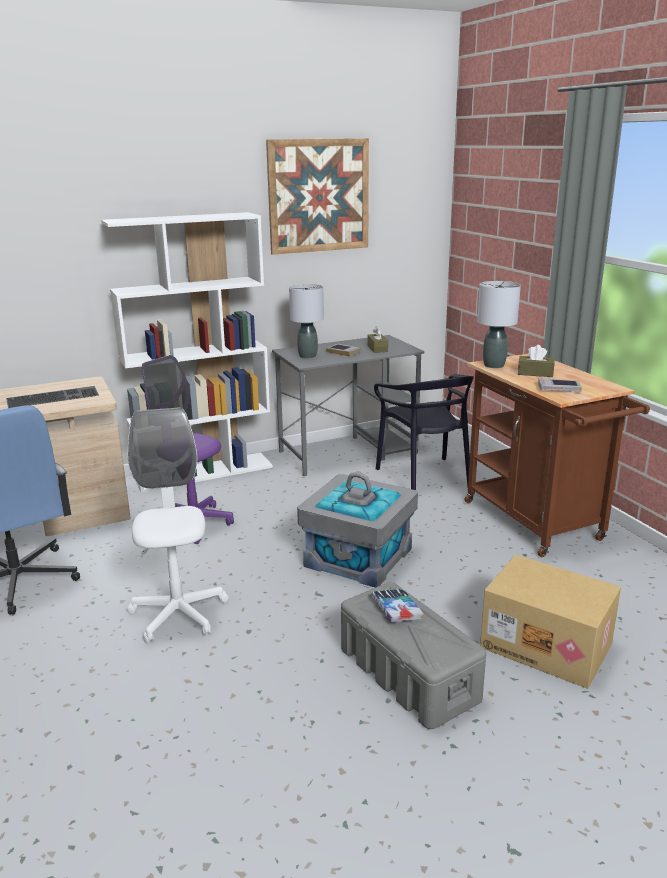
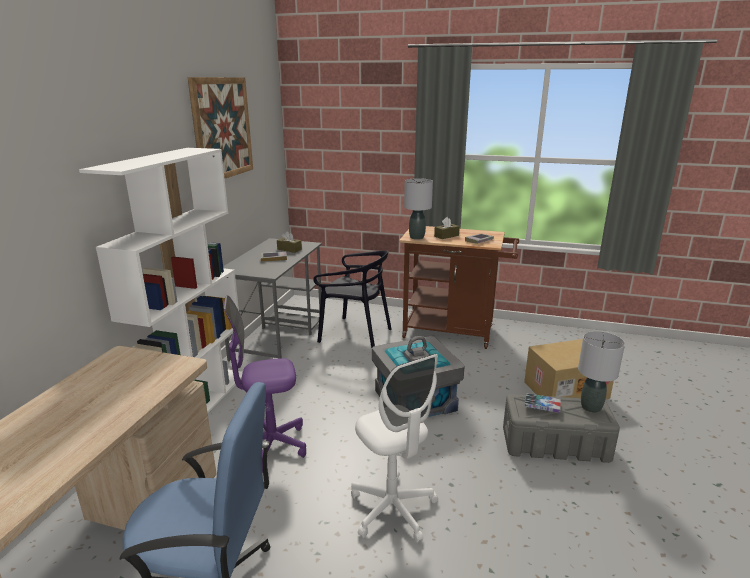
camera: 50 degrees left, 0 degrees up
(54, 397) = (123, 382): keyboard -> none
(178, 614) = (393, 509): white office chair -> white office chair turned 150 degrees counterclockwise
(308, 356) = (256, 268): grey table lamp -> grey table lamp (590, 407)

